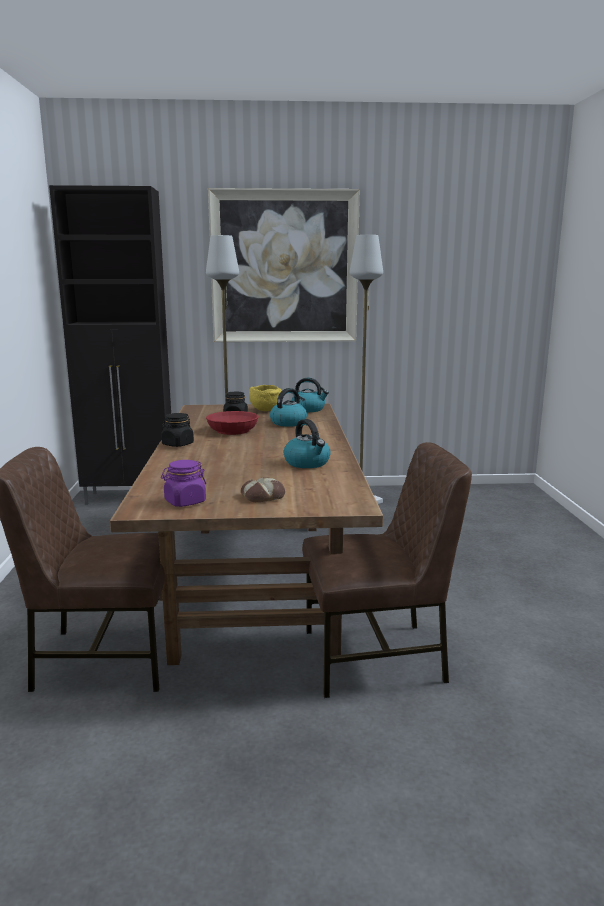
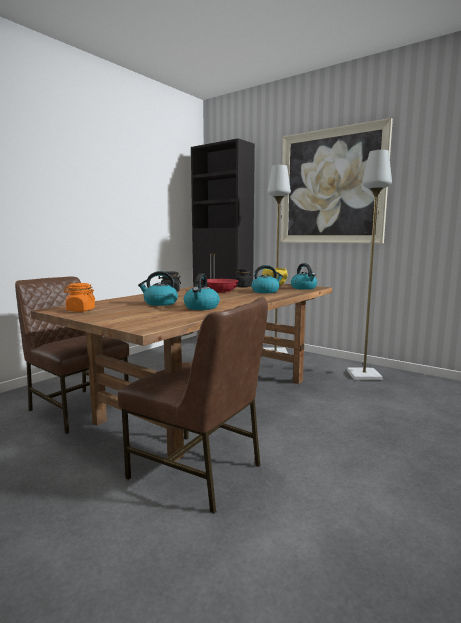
camera: 40 degrees right, 5 degrees down
(185, 502) = (80, 310): purple jar -> orange jar
(239, 467) = (160, 303): none -> kettle
(262, 496) = (120, 315): bread -> none

